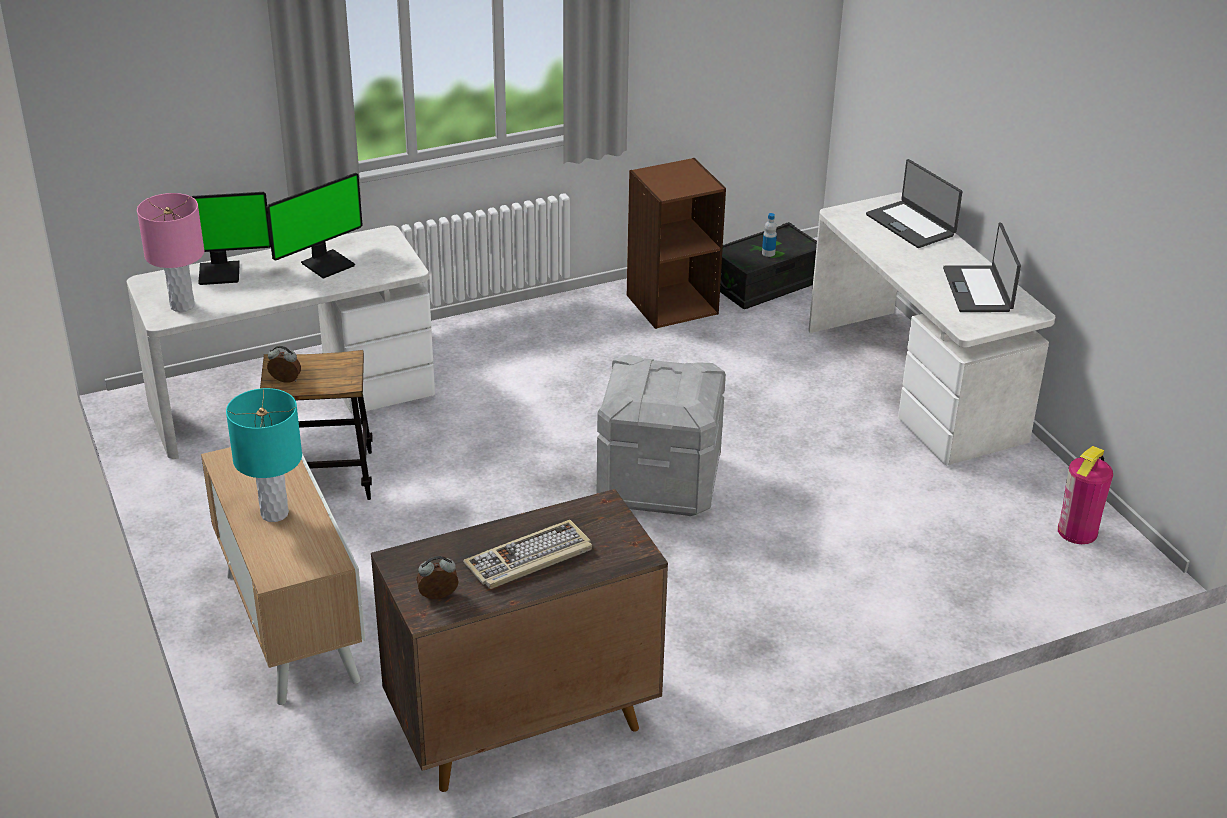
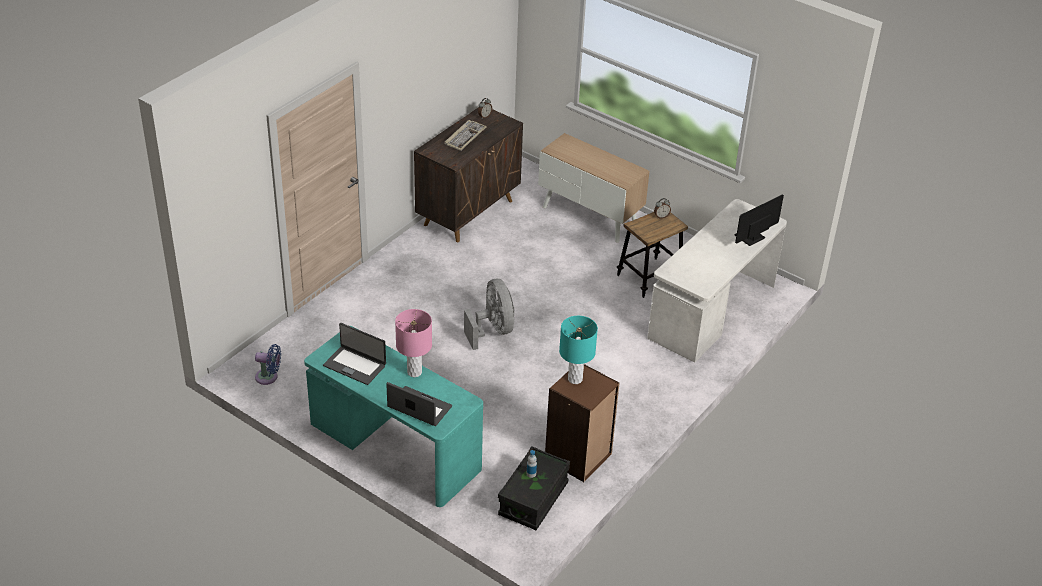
camera: 150 degrees right, 5 degrees up
(182, 306) = (740, 214): pink table lamp -> pink table lamp (414, 372)
(274, 514) = (592, 158): turquoise table lamp -> turquoise table lamp (575, 379)
(327, 263) = (708, 260): monitor -> none
(659, 483) = (493, 330): grey storage box -> grey fan
(915, 383) = (394, 448): white desk -> turquoise desk
(978, 290) = (355, 365): laptop -> laptop turned 150 degrees clockwise
(1077, 531) = (269, 377): fire extinguisher -> blue fan

